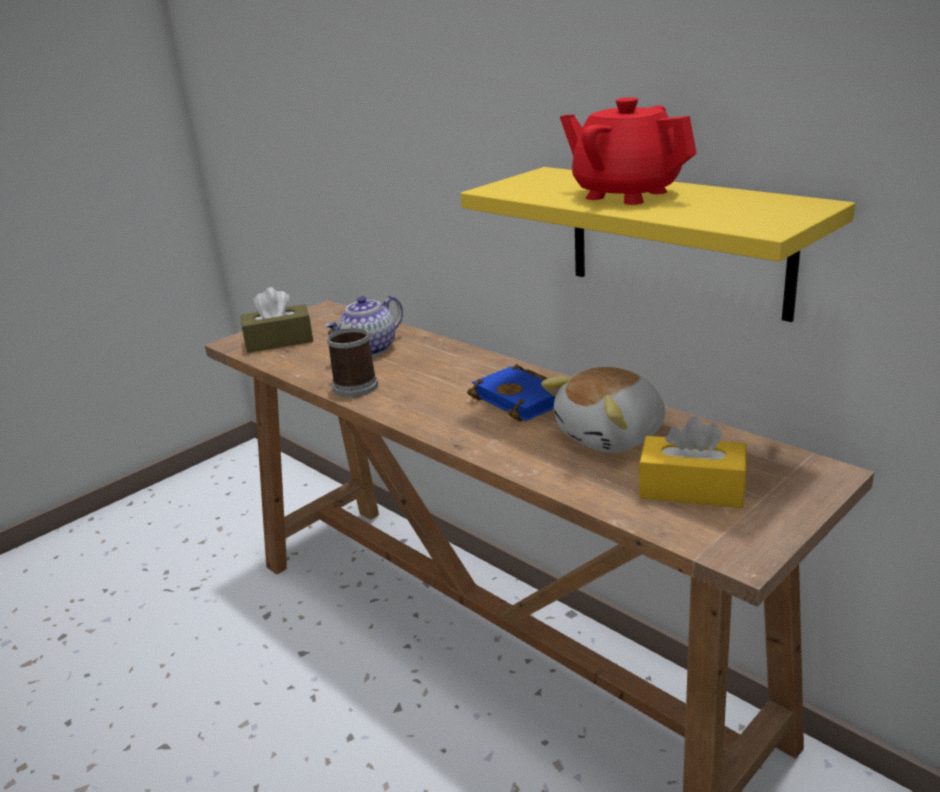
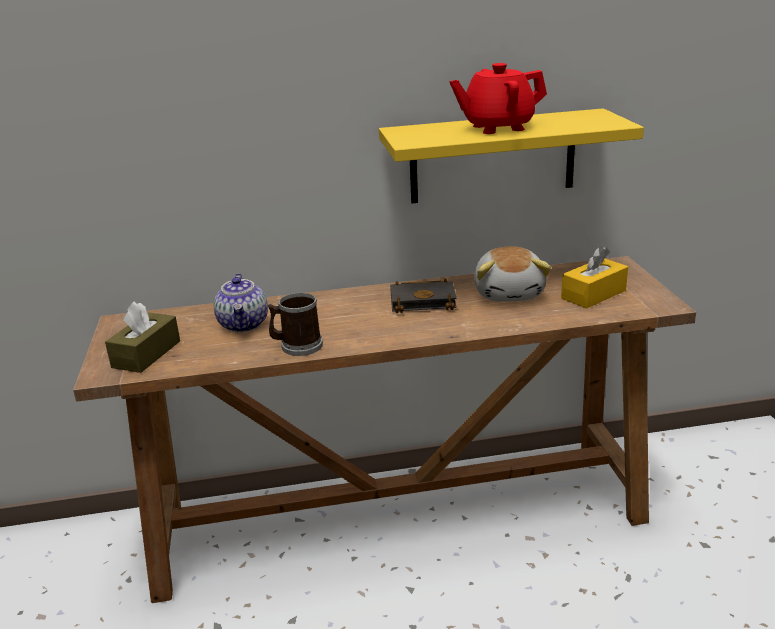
camera: 55 degrees left, 0 degrees up
(523, 400) = (424, 301): blue book -> black book

